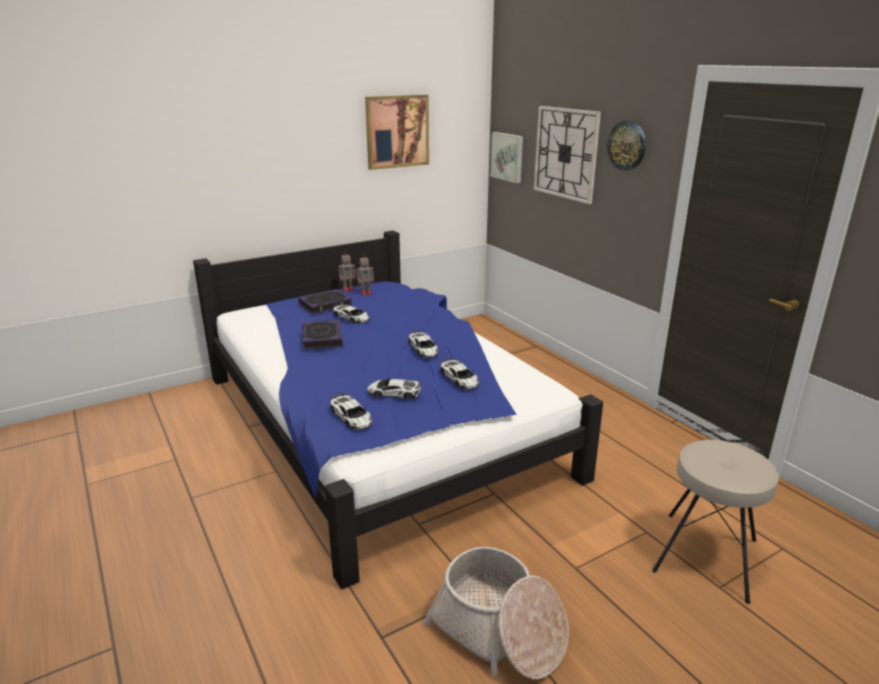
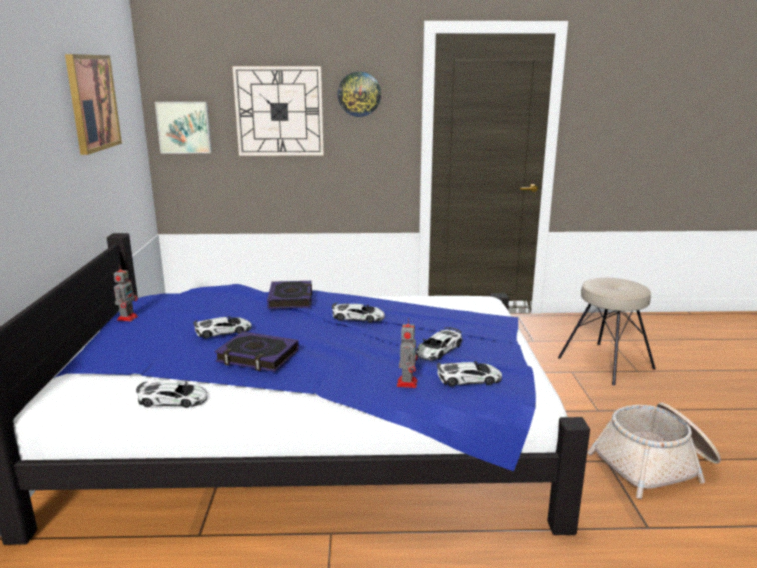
camera: 60 degrees left, 5 degrees down
(325, 305) = (155, 338): book -> book (291, 299)
(366, 293) = (159, 311): toy robot -> toy robot (407, 382)
(459, 379) = (439, 319): toy car -> toy car (173, 400)

